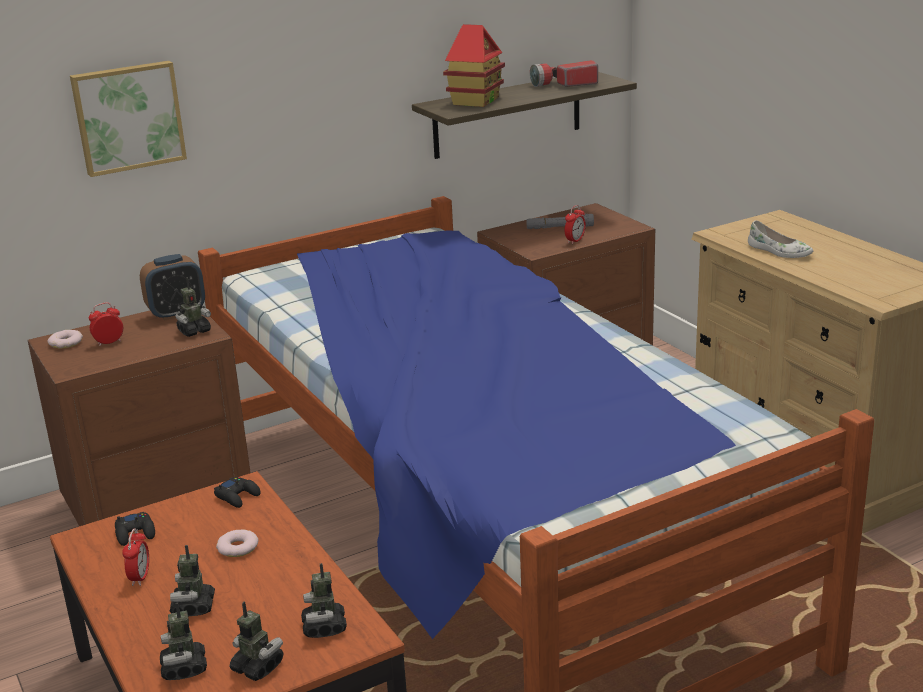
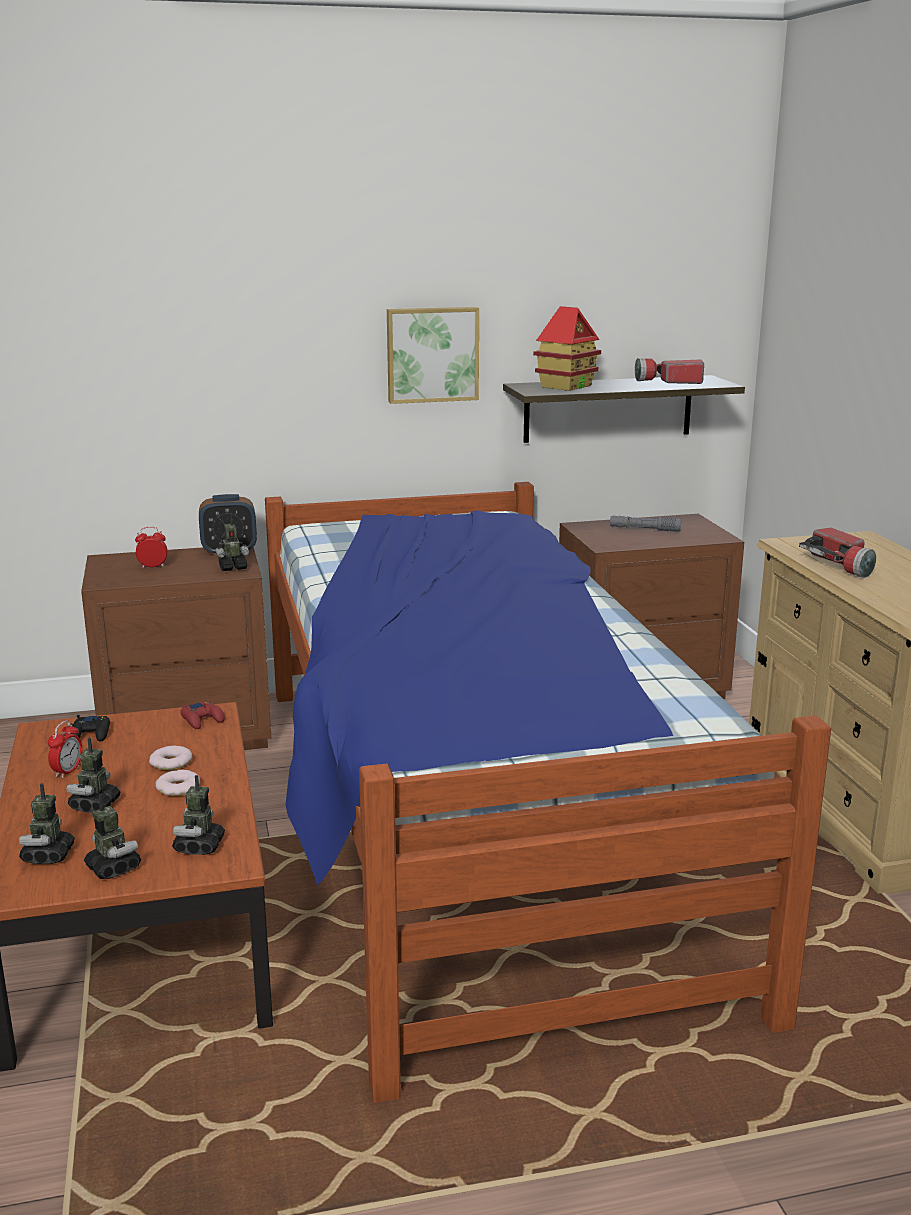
camera: 15 degrees right, 5 degrees down
(66, 343) = (116, 562): donut -> donut (178, 788)
(128, 117) = (210, 358): picture -> picture (432, 354)
(238, 496) = (202, 720): black game controller -> red game controller
(575, 241) = (652, 542): alarm clock -> none
(779, 251) = (840, 565): white shoe -> flashlight

